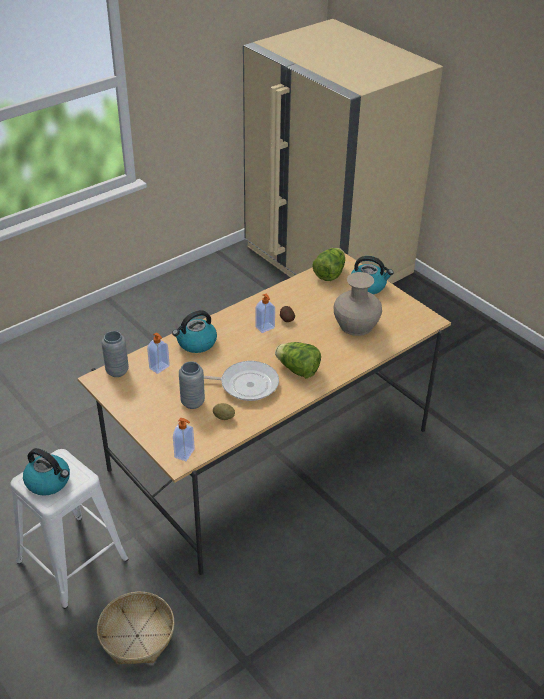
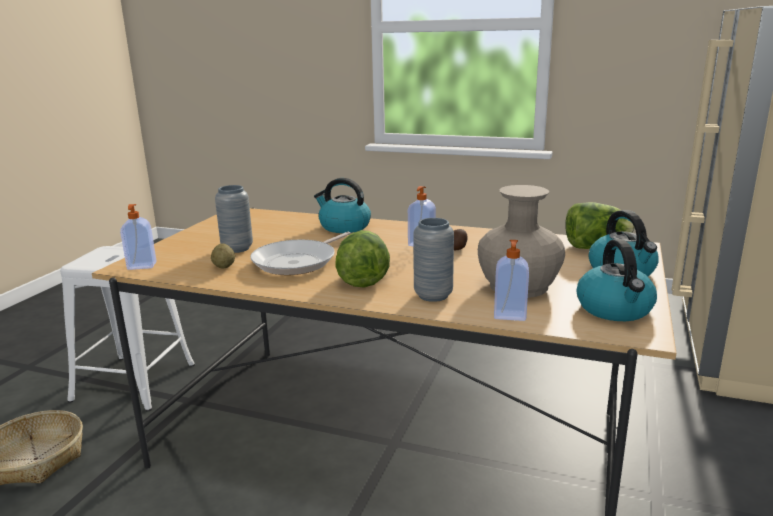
camera: 60 degrees right, 20 degrees down
(49, 481) = (107, 256): kettle -> kettle (615, 309)
(117, 371) = (257, 214): grey vase -> grey vase (433, 295)
(160, 367) = (282, 225): soap dispenser -> soap dispenser (509, 316)
(246, 384) = (298, 261): frying pan -> frying pan turned 60 degrees clockwise

